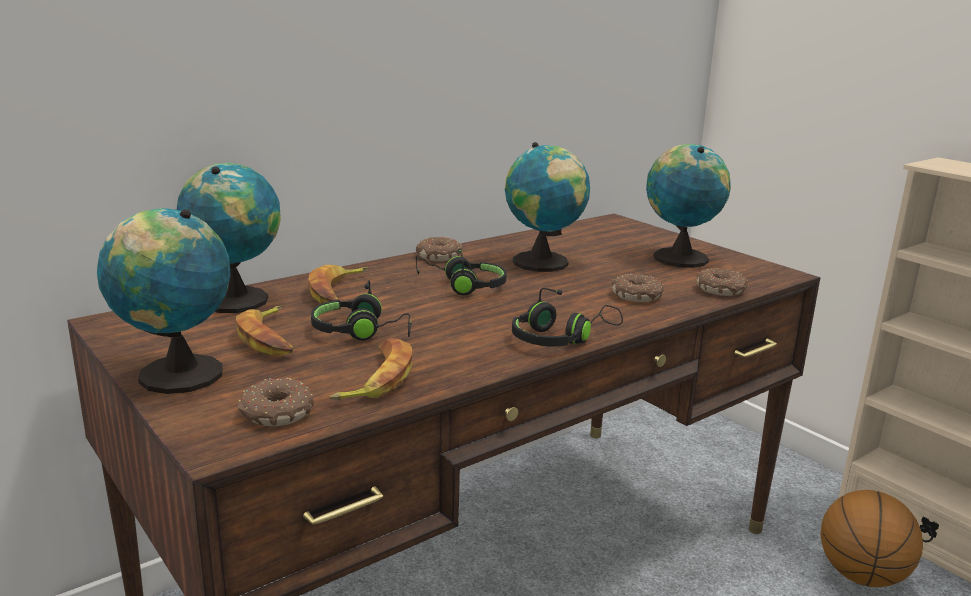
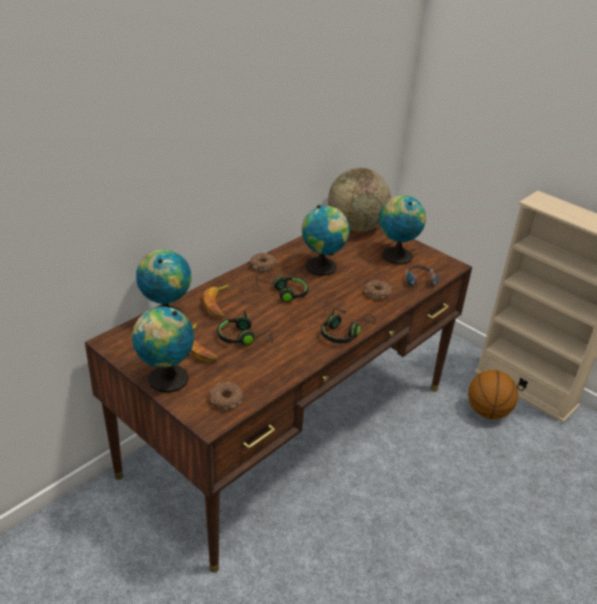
camera: 10 degrees left, 15 degrees up
(376, 379) = (263, 372): banana -> none
(614, 228) = (356, 227): none -> globe
(721, 290) = (421, 284): donut -> headphones

